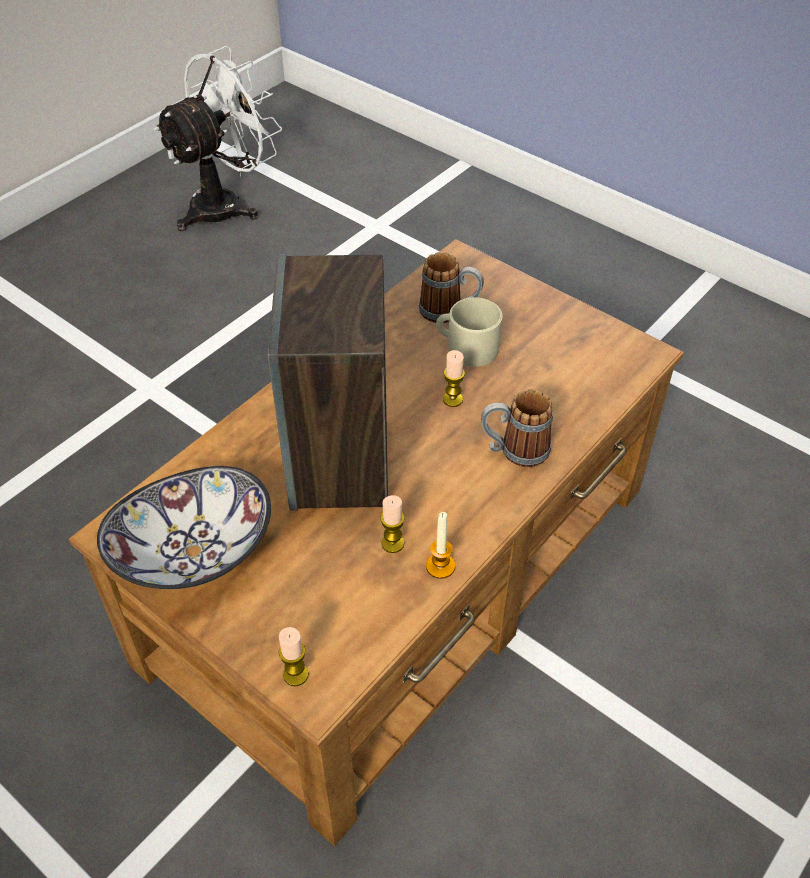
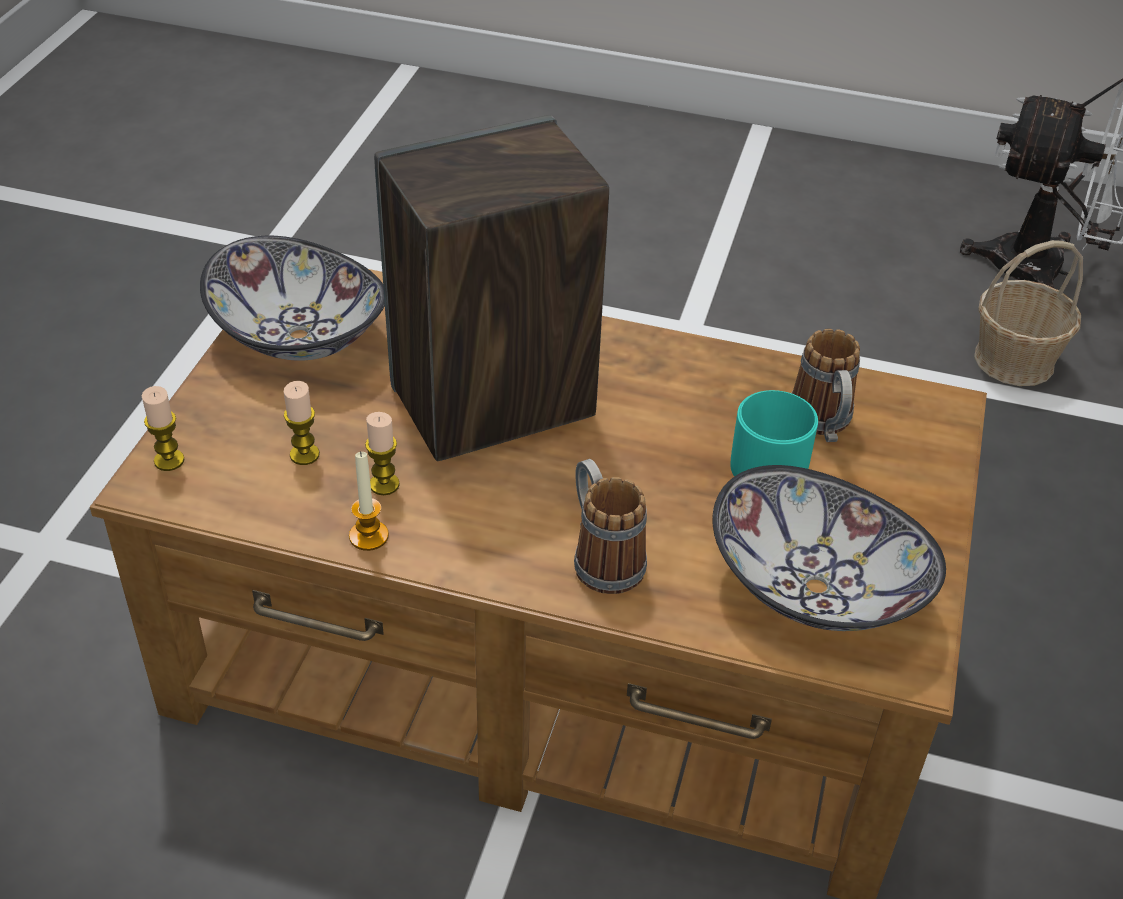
camera: 65 degrees right, 5 degrees down
(291, 254) = (1015, 360): none -> basket
(452, 399) = (657, 473): candle -> candle (304, 455)
(466, 347) = (766, 460): beige mug -> turquoise mug
(579, 367) = (814, 589): none -> bowl

